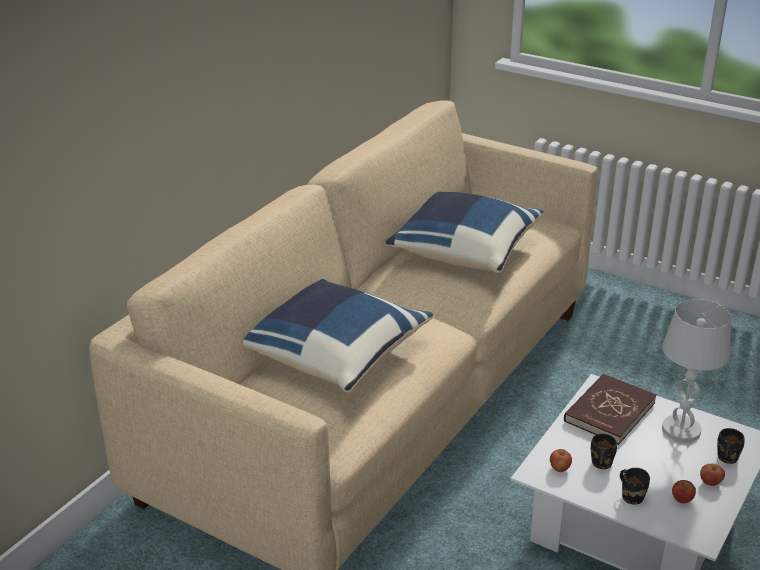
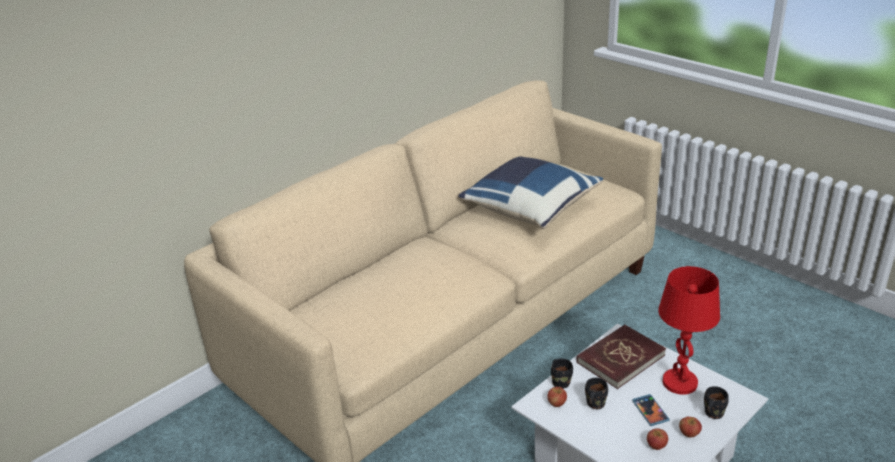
camera: 15 degrees right, 0 degrees up
(334, 355) = (385, 286): blue pillow -> none
(632, 496) = (612, 437): black mug -> black mug (561, 382)
(661, 464) = (650, 411): none -> phone
(681, 430) = (680, 382): white table lamp -> red table lamp

